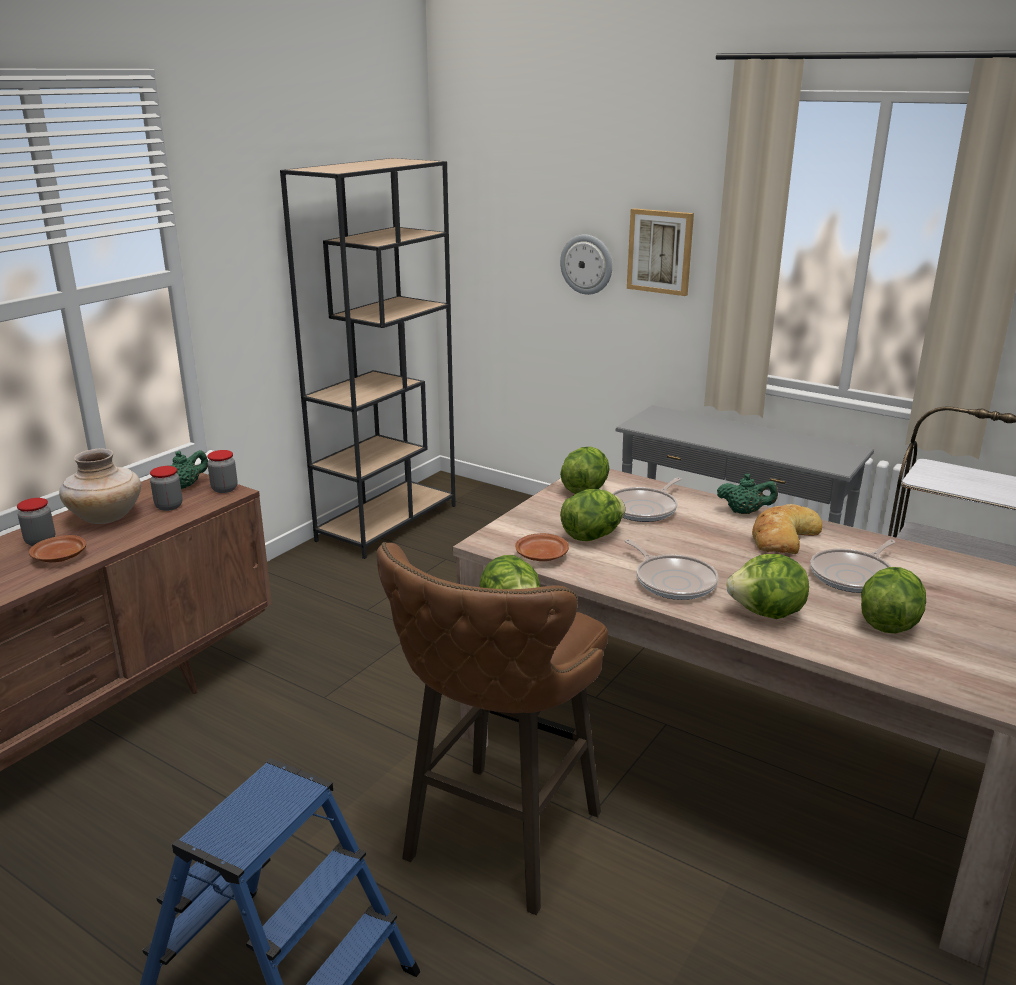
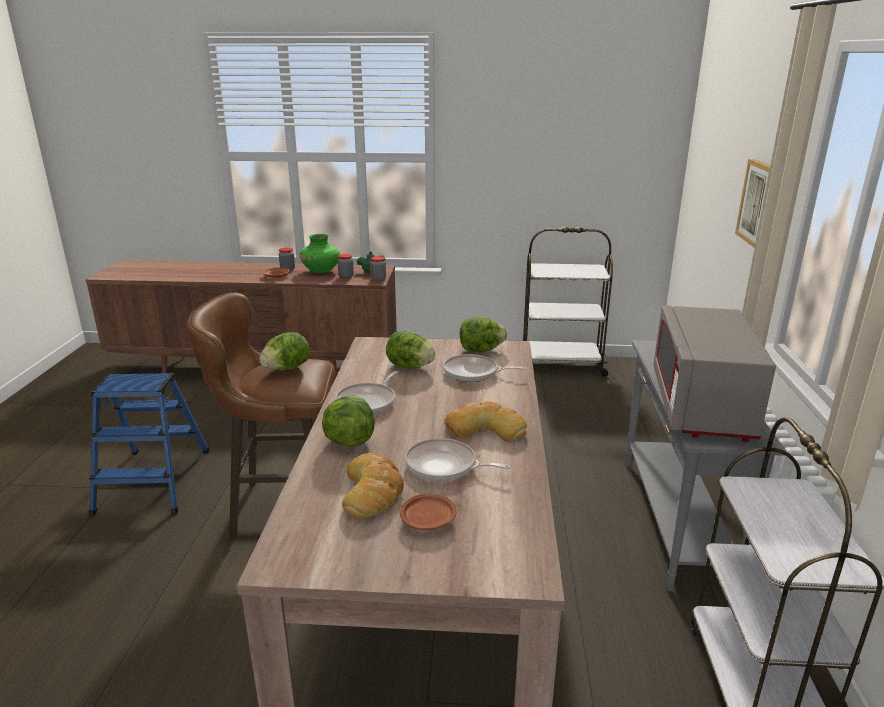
camera: 60 degrees right, 0 degrees up
(106, 518) = (321, 271): beige vase -> green vase
(387, 522) = (561, 366): bookcase -> white cart
(541, 555) = (366, 359): brown plate -> brown plate (428, 520)
(587, 264) = (728, 207): wall clock -> none
(745, 512) = (515, 407): green teapot -> none
(781, 448) = (700, 406): none -> grey microwave
(888, 623) = (373, 491): lettuce -> bread

